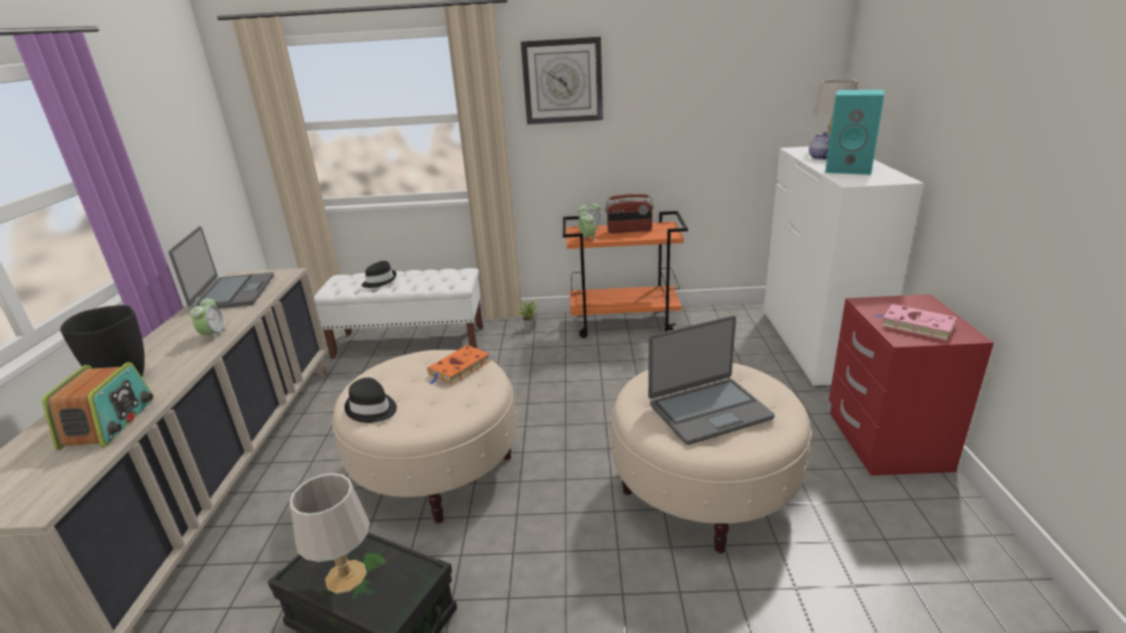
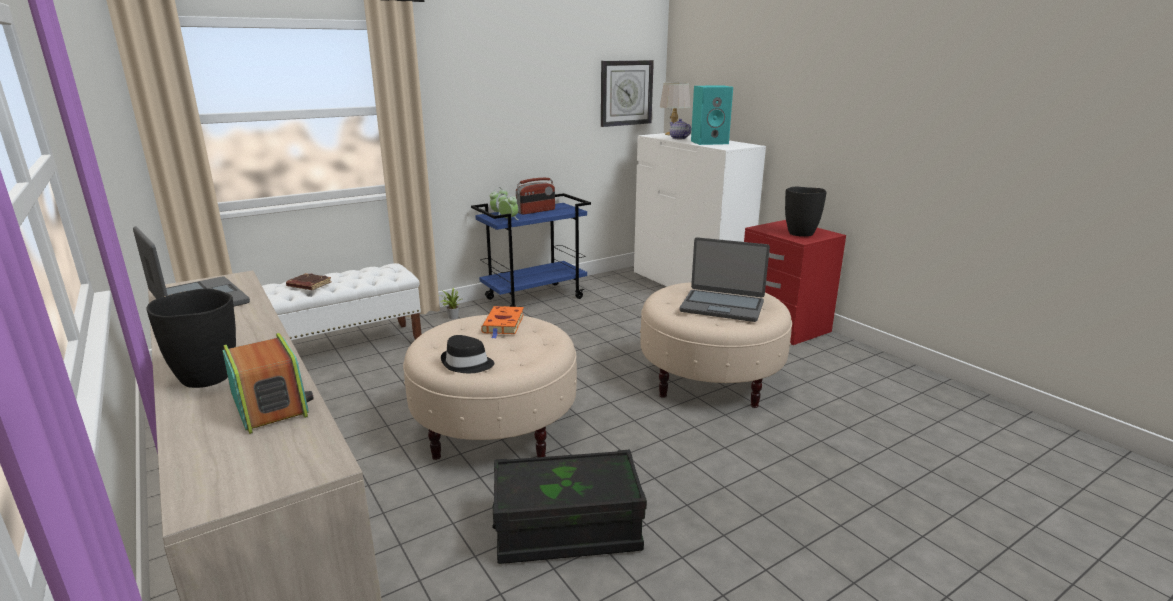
camera: 35 degrees left, 5 degrees down
(213, 335) = (251, 330): alarm clock -> none
(346, 577) = (557, 487): grey table lamp -> none
(379, 281) = (308, 285): black hat -> brown book
(562, 81) = (467, 78): wall clock -> wall clock (626, 93)
(624, 322) = (535, 298): orange cart -> blue cart
(708, 410) = (722, 306): laptop -> laptop turned 75 degrees clockwise
(915, 325) = (800, 234): pink book -> black vase

